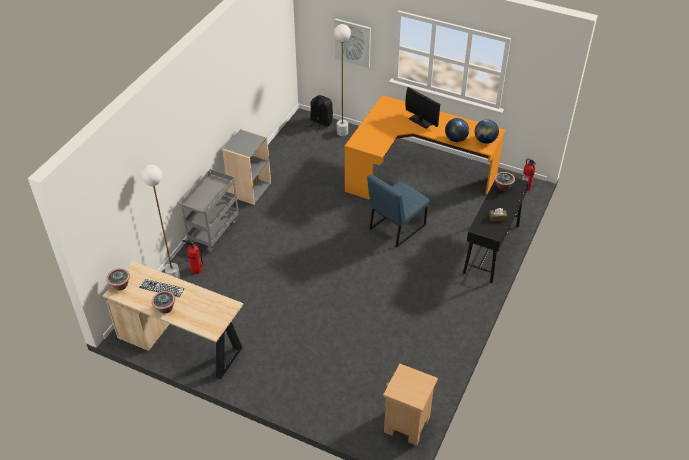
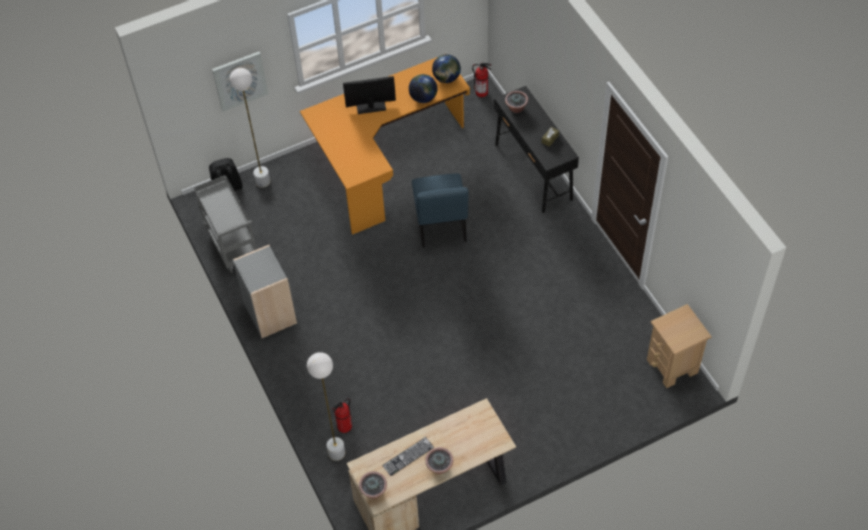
camera: 50 degrees left, 10 degrees up
(213, 233) = (305, 383): grey cart -> grey cart (233, 247)

